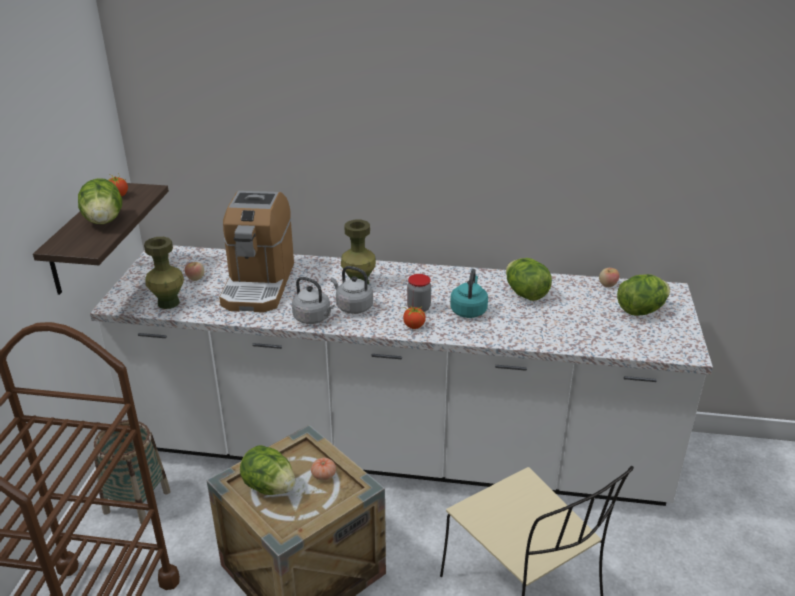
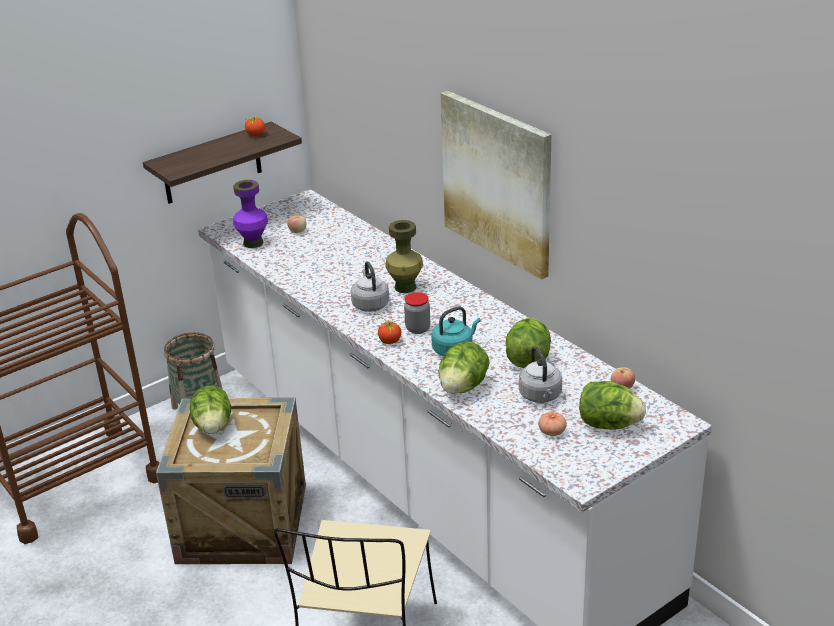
camera: 45 degrees right, 0 degrees up
(104, 221) = (216, 153): lettuce -> lettuce (463, 387)
(168, 303) = (253, 243): green vase -> purple vase
(258, 284) = (332, 255): coffee machine -> none
(313, 318) = (328, 300): grey kettle -> grey kettle (541, 396)
(323, 475) = (256, 439): tomato -> tomato (552, 431)
(433, 158) = (497, 182): none -> picture

